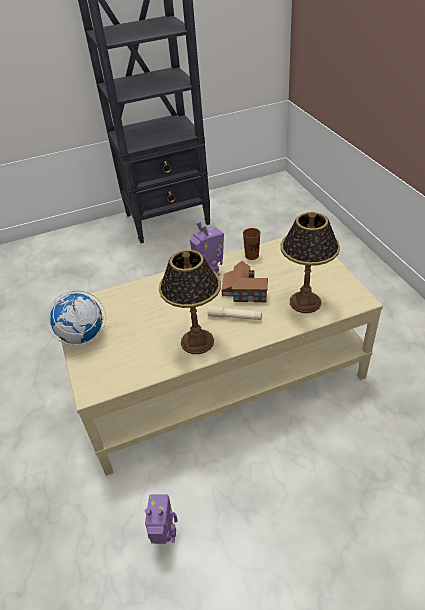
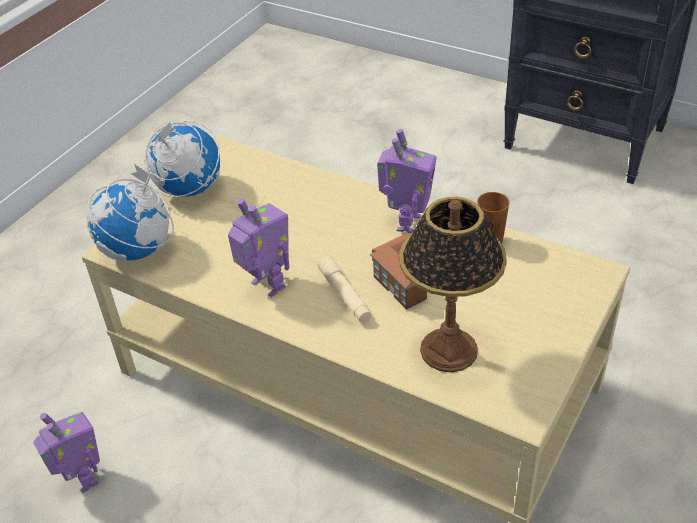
camera: 50 degrees right, 0 degrees up
(106, 381) = (138, 251): none -> globe
(197, 341) = (266, 286): table lamp -> toy robot

